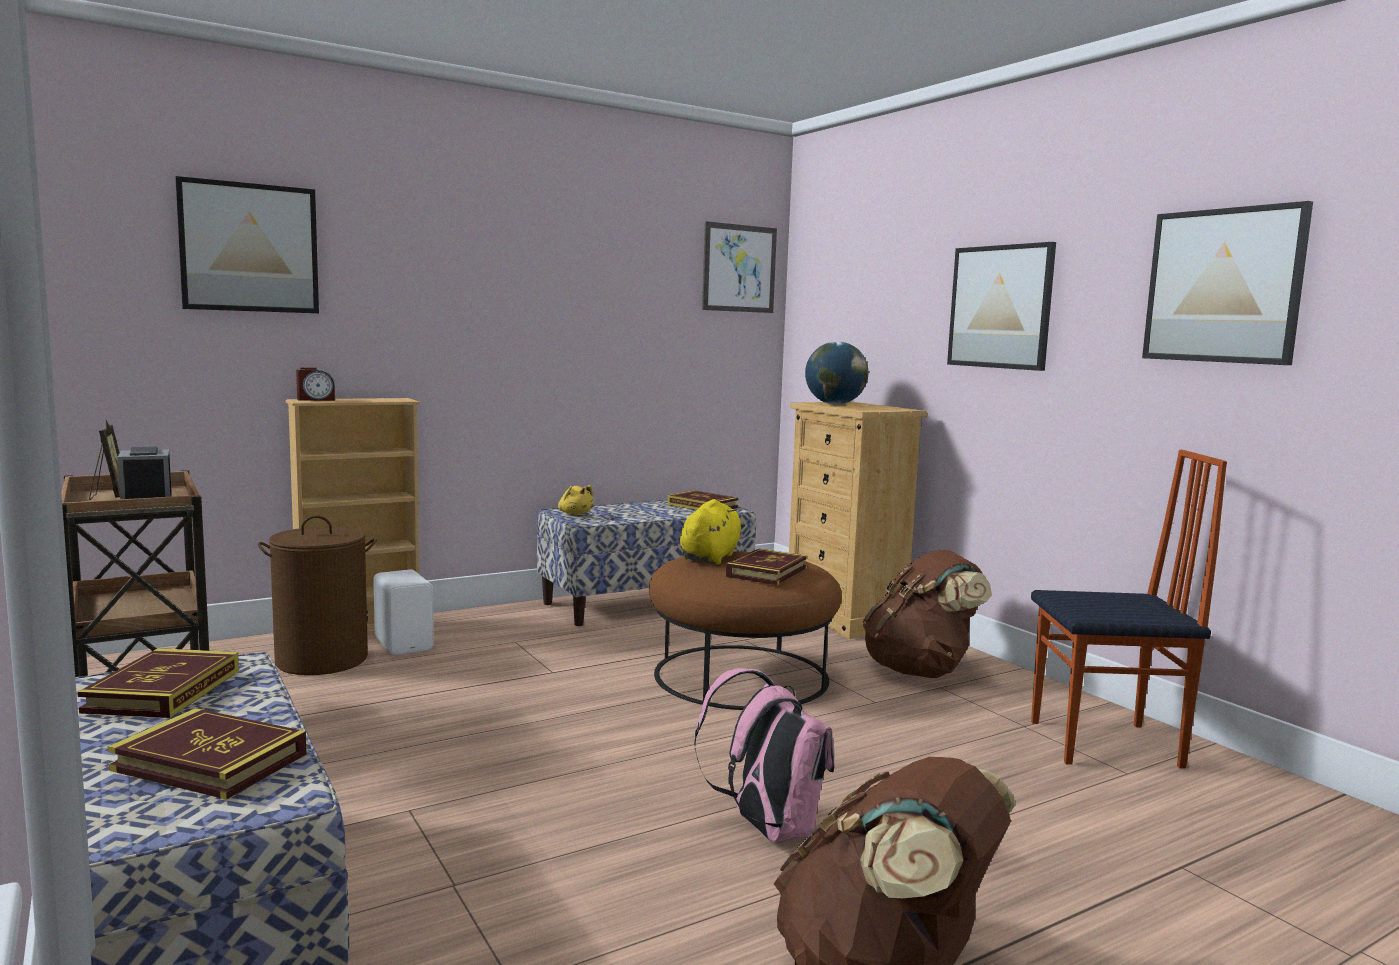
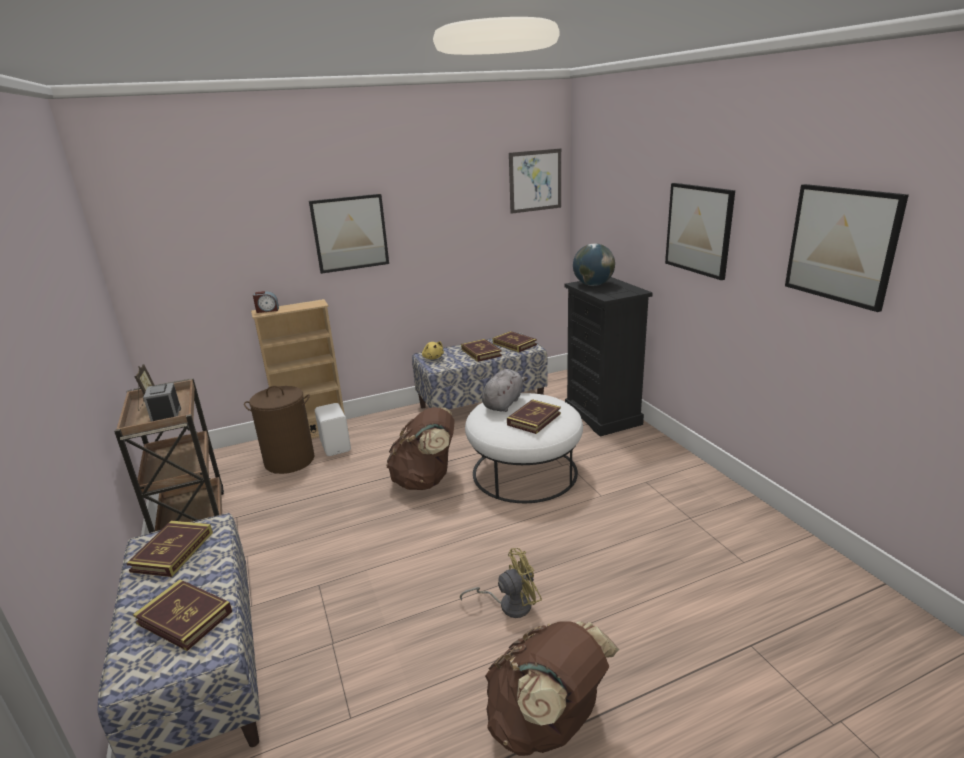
camera: 10 degrees right, 15 degrees up
(249, 248) = (213, 223): picture -> picture (350, 233)
(652, 511) = (481, 353): none -> book
(710, 557) = (503, 403): yellow plush toy -> grey plush toy
(741, 675) = (524, 471): brown ottoman -> white ottoman
(767, 828) = (509, 604): pink backpack -> yellow fan
(845, 618) = (603, 416): beige dresser -> black dresser
(920, 671) = (637, 466): brown backpack -> brown backpack (425, 480)
(1107, 745) = (739, 536): chair -> none

